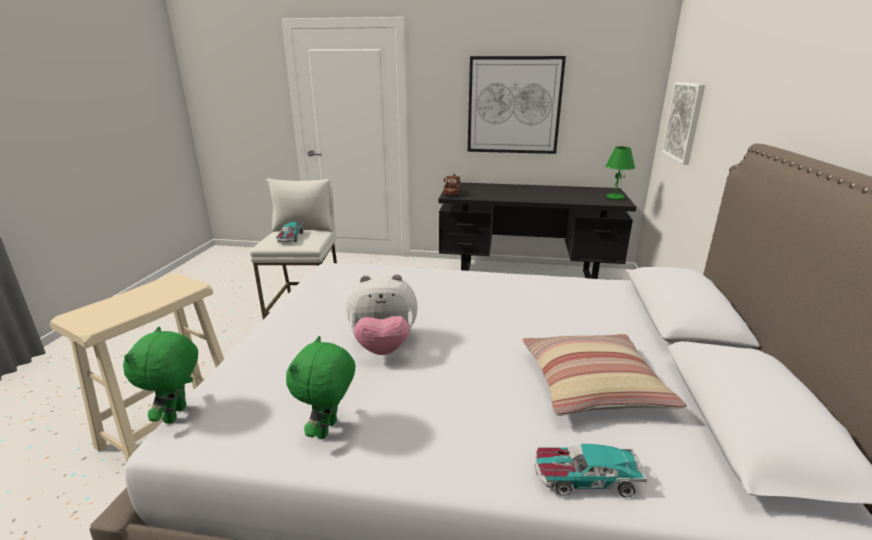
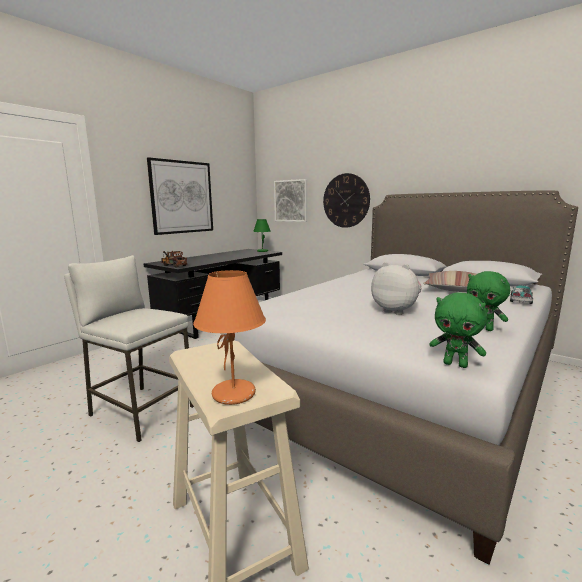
camera: 60 degrees left, 10 degrees down
(86, 315) = (234, 394): none -> orange table lamp
(290, 238) = (138, 317): toy car -> none
(383, 346) = (396, 311): plush toy -> plush toy turned 75 degrees counterclockwise
(730, 138) = (346, 200): none -> wall clock

